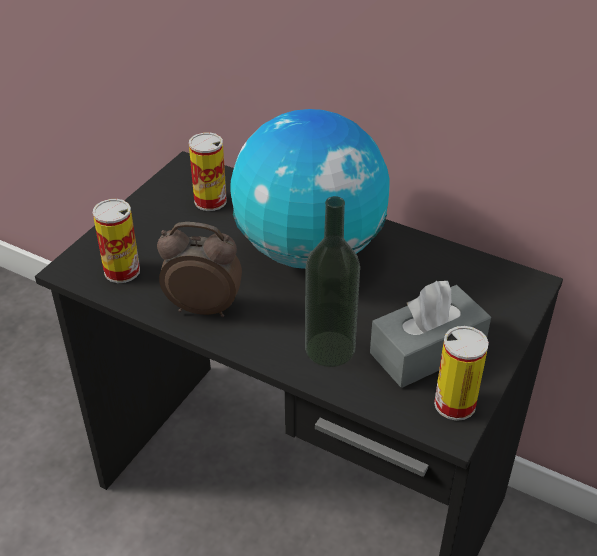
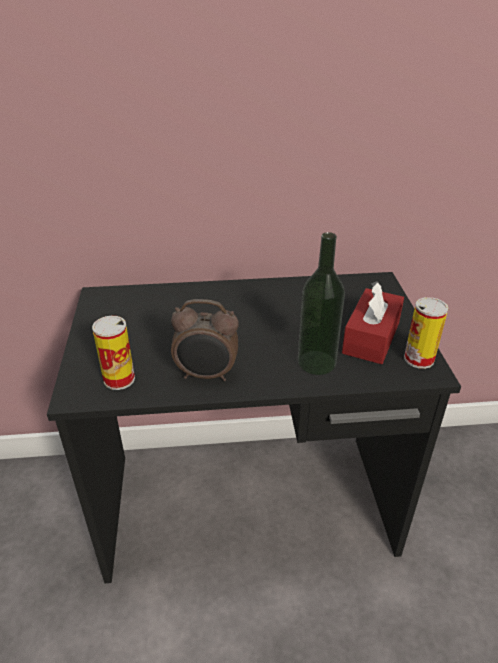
camera: 35 degrees left, 5 degrees down
(204, 307) = (207, 375): alarm clock -> alarm clock turned 150 degrees counterclockwise
(210, 201) = (138, 309): can -> none
(309, 251) = (239, 313): globe -> none
(427, 351) = (371, 337): grey tissue box -> red tissue box

